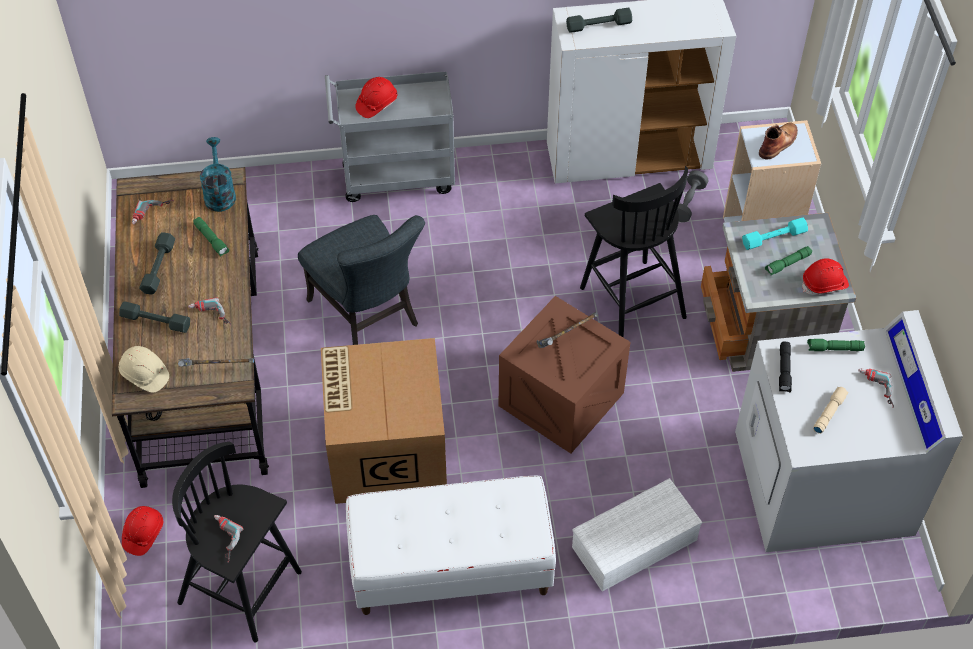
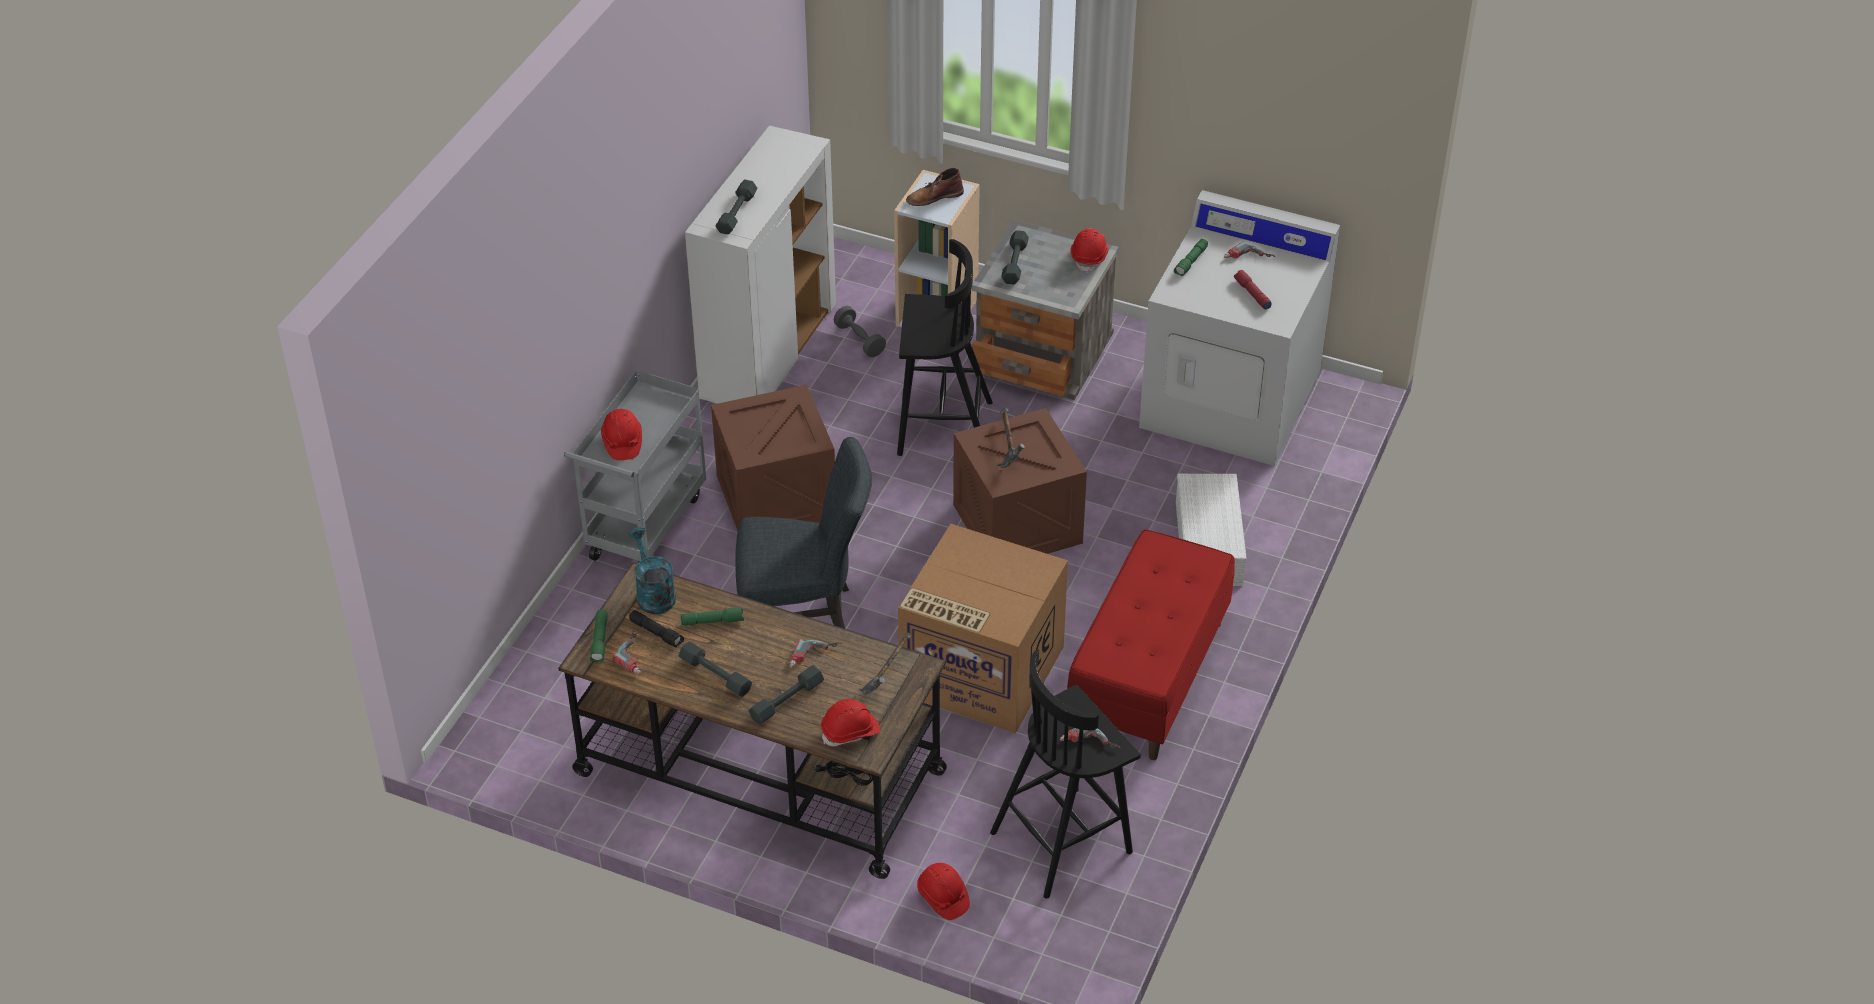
camera: 60 degrees left, 10 degrees down
(144, 375) = (850, 732): beige hard hat -> red hard hat
(219, 193) = (653, 593): turquoise watering can -> turquoise watering can turned 45 degrees clockwise
(450, 569) = (1149, 678): white bench -> red bench
(480, 237) = (776, 498): none -> crate
(774, 237) = (1014, 263): turquoise dumbbell -> grey dumbbell
(778, 142) = (934, 197): brown boot -> brown boot turned 90 degrees counterclockwise
(784, 370) = (1191, 299): black flashlight -> black flashlight (657, 633)
(788, 264) = (1050, 268): green flashlight -> green flashlight (600, 640)
(829, 412) = (1251, 294): beige flashlight -> red flashlight

